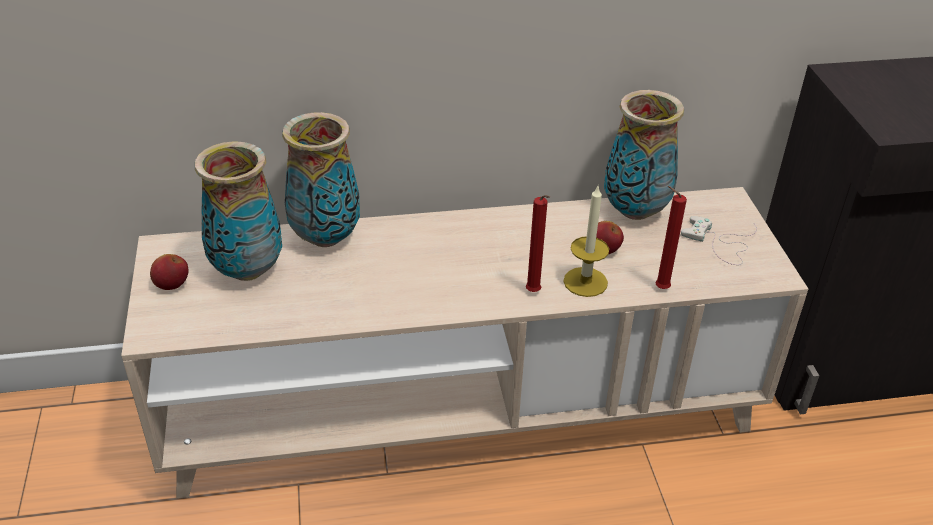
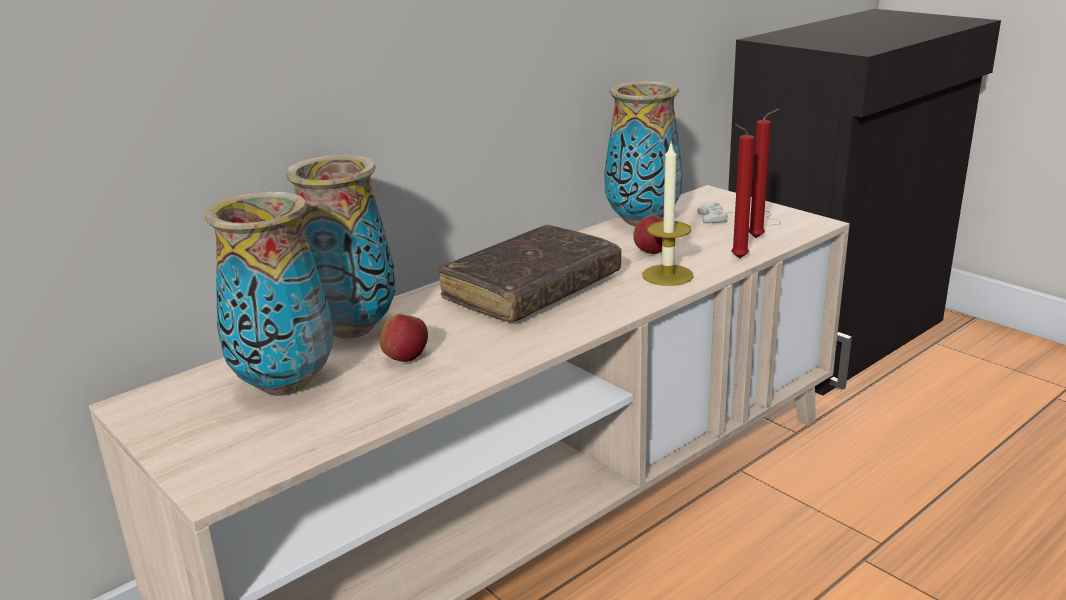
camera: 30 degrees left, 15 degrees down
(172, 285) = (193, 430): apple -> apple (406, 358)
(474, 252) = (532, 289): none -> brown book
(534, 293) = (632, 297): red candle -> red candle (758, 238)

